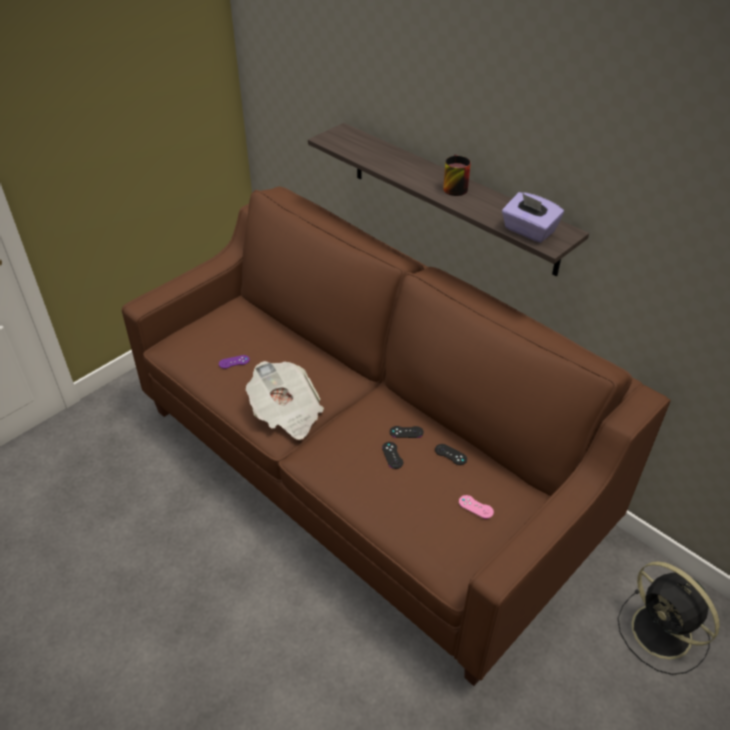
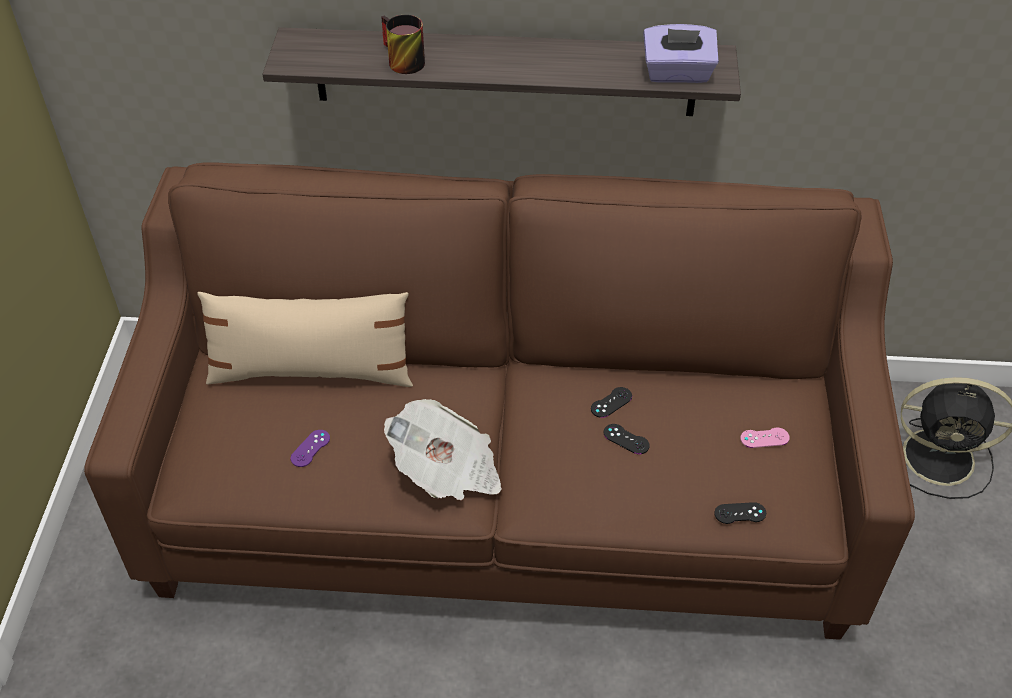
camera: 40 degrees left, 5 degrees up
(276, 328) = (311, 371): none -> beige pillow
(450, 454) = (682, 397): black game controller -> black game controller (740, 513)
(452, 187) = (529, 57): mug -> mug (400, 61)

